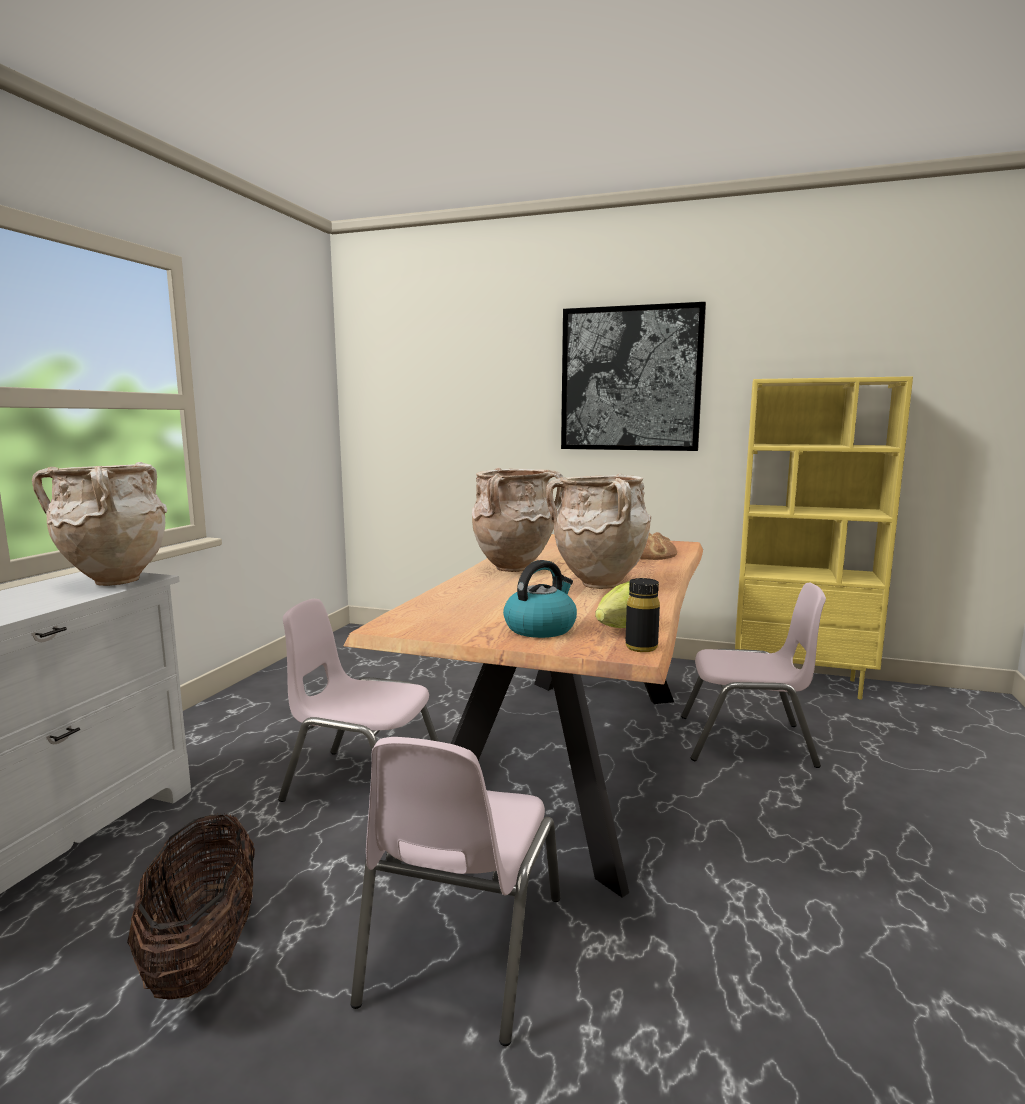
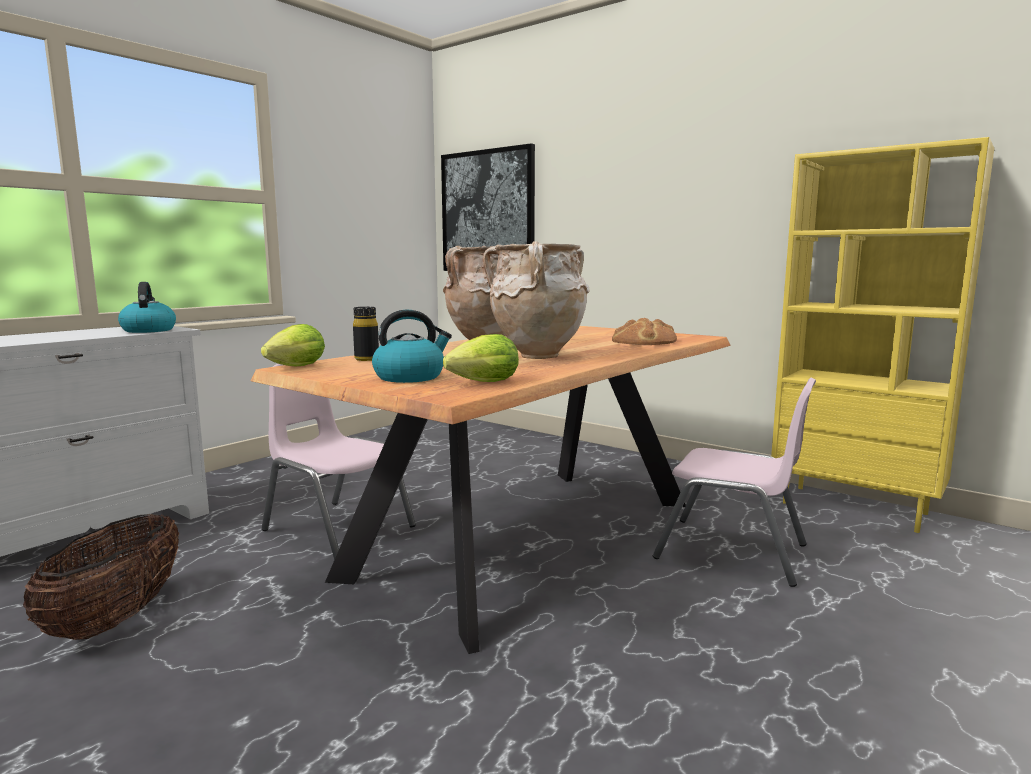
camera: 20 degrees right, 0 degrees up
(115, 582) = (148, 330): beige vase -> kettle
(390, 626) = (293, 367): none -> lettuce
(461, 948) = (295, 659): pink chair -> none
(630, 379) = (687, 168): picture -> picture (488, 211)
(641, 647) = (467, 394): black bottle -> black bottle (366, 359)

